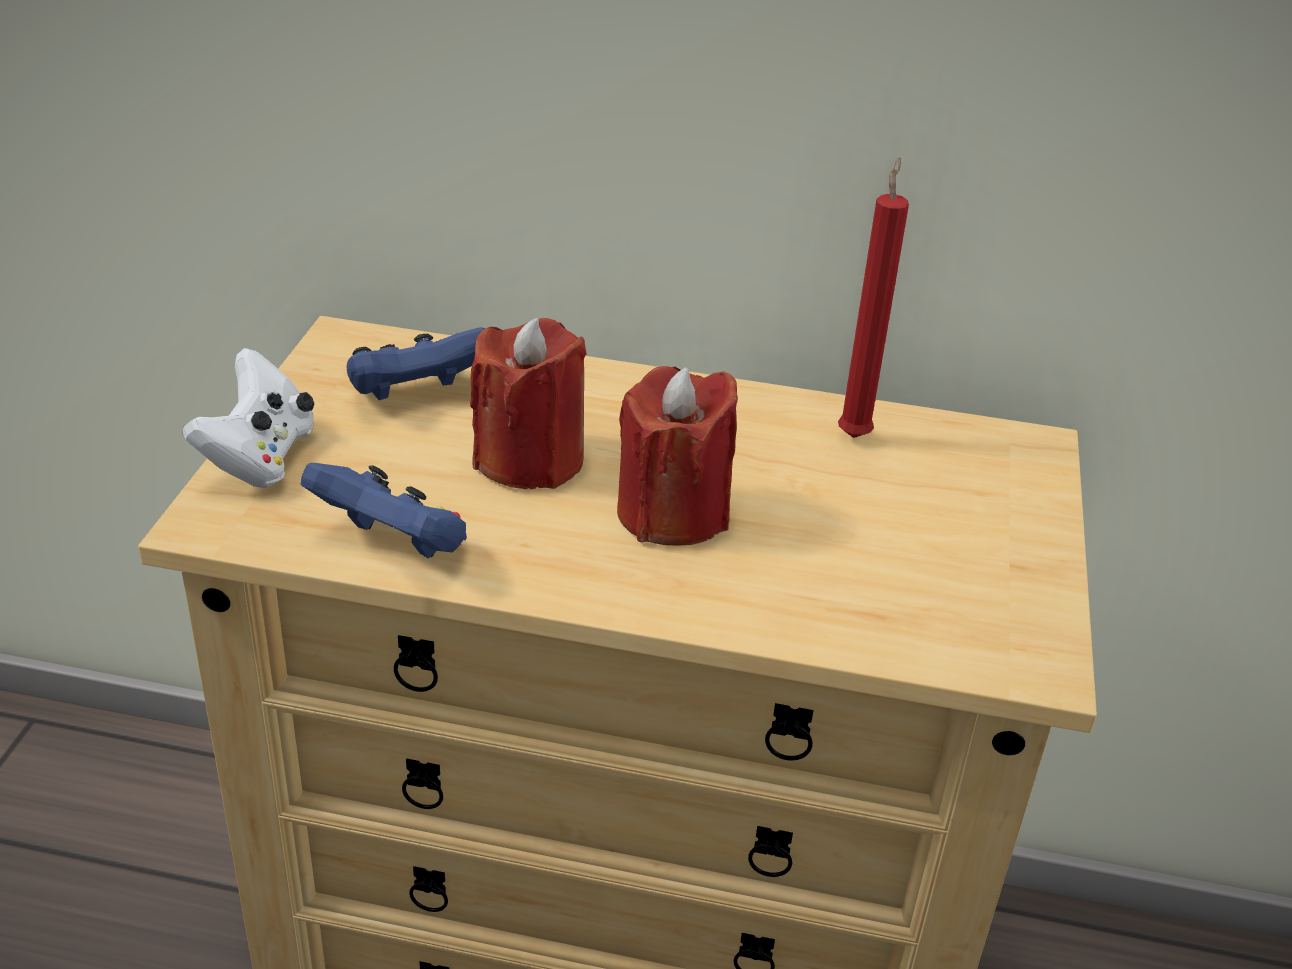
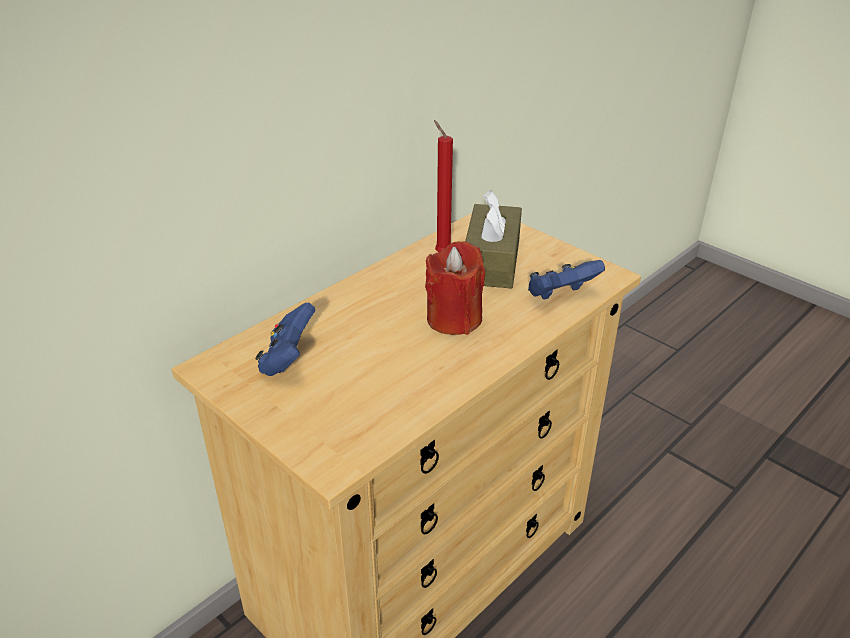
camera: 55 degrees left, 0 degrees up
(259, 457) = (291, 430): white game controller -> none
(393, 545) = (408, 407): blue game controller -> blue game controller (560, 296)
(530, 459) = (378, 343): red candle -> none
(896, 498) = (491, 262): none -> brown tissue box

